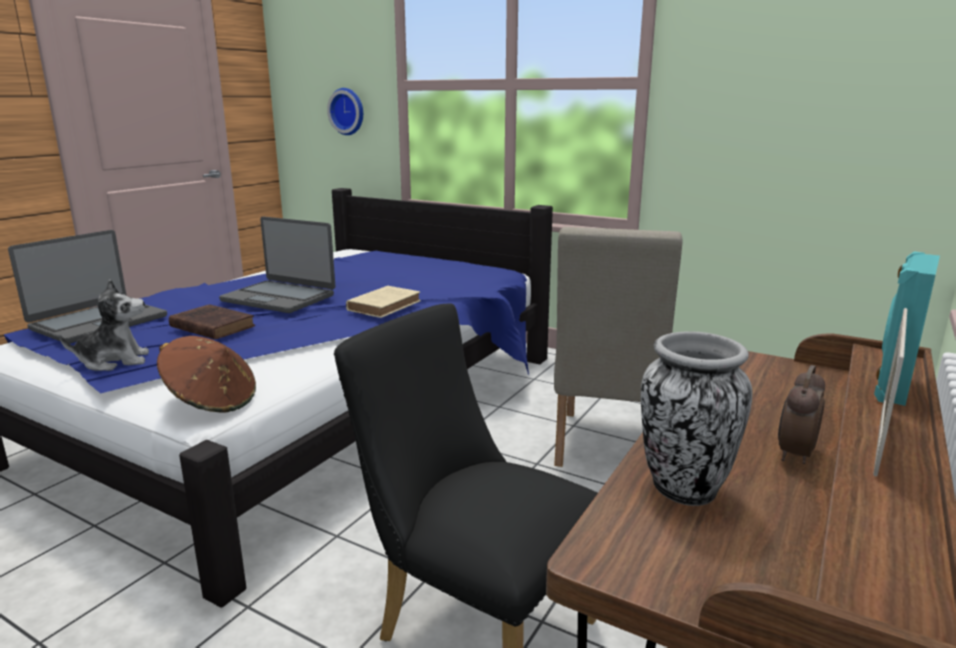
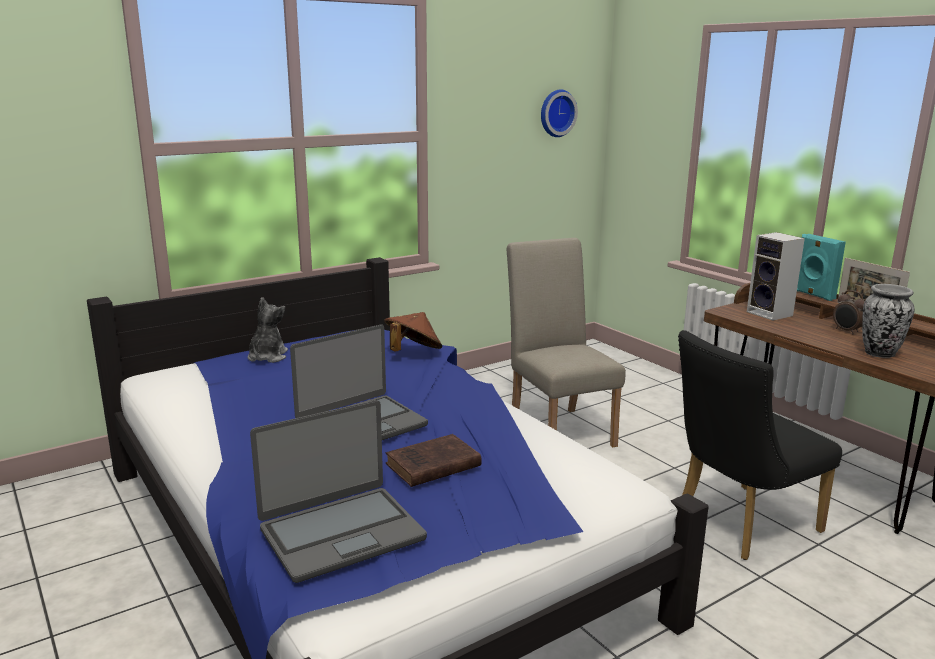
camera: 65 degrees left, 0 degrees up
(98, 322) = (341, 533): laptop -> laptop turned 90 degrees clockwise
(114, 361) = (496, 523): plush toy -> plush toy (267, 357)
(212, 401) = (615, 486): brown hat -> brown hat (413, 353)
(348, 111) = (49, 191): wall clock -> wall clock (556, 113)
(385, 305) = (445, 385): beige book -> none
(604, 448) = (558, 428): beige chair -> beige chair turned 150 degrees counterclockwise
(781, 386) = (771, 314): none -> speaker

